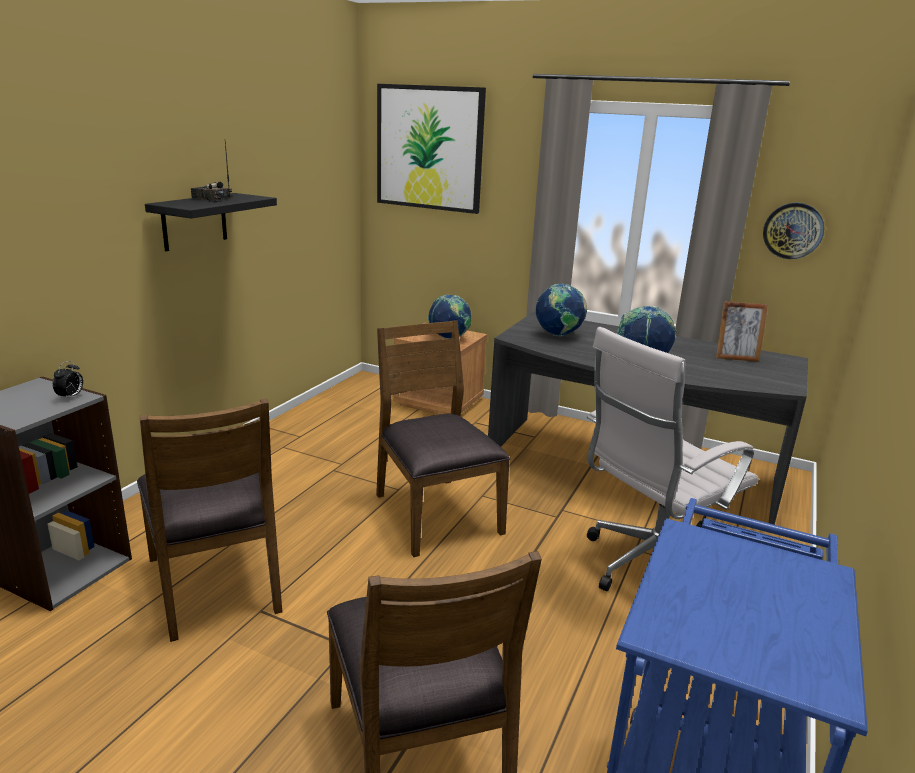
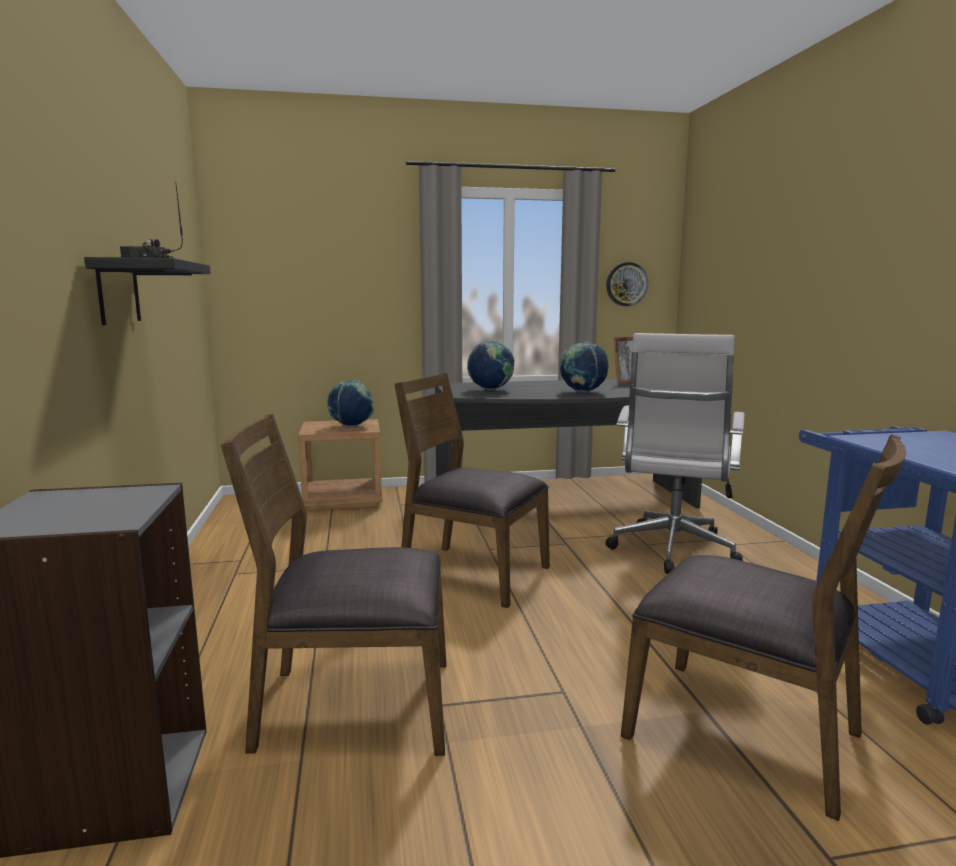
camera: 35 degrees left, 10 degrees down
(71, 397) = (136, 493): alarm clock -> none
(216, 583) = (354, 706): brown chair -> brown chair turned 150 degrees clockwise
(429, 148) = (291, 237): picture -> none

